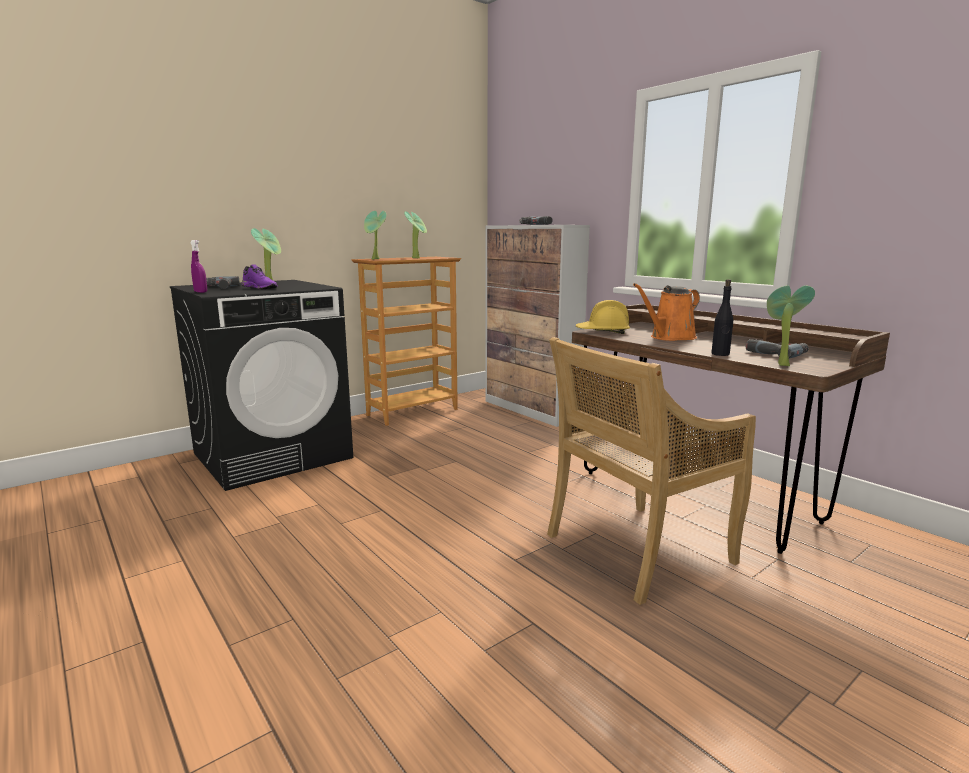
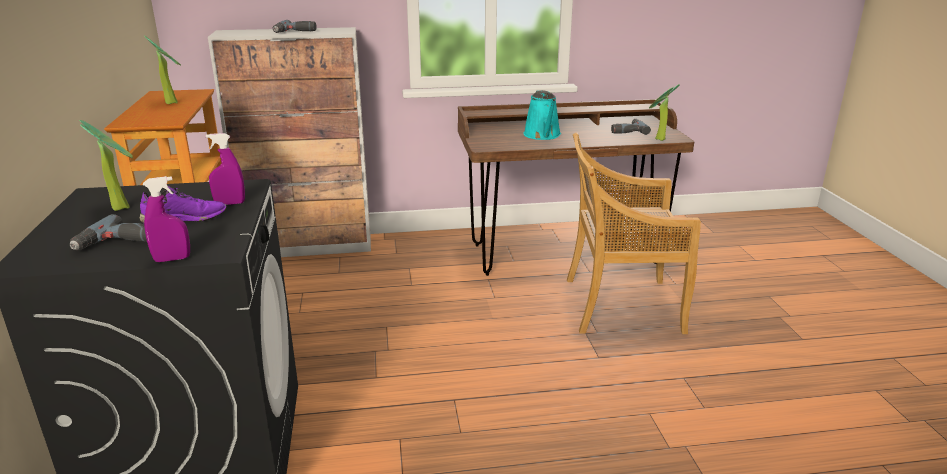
camera: 60 degrees left, 10 degrees up
(290, 288) = (230, 203): none -> purple spray bottle
(376, 259) = (150, 120): potted plant -> none
(602, 332) = (492, 145): yellow hard hat -> none
(636, 550) = (620, 305): beige chair -> beige chair turned 90 degrees clockwise
(670, 337) = (543, 135): orange watering can -> turquoise watering can
(720, 354) = (614, 141): black bottle -> none

